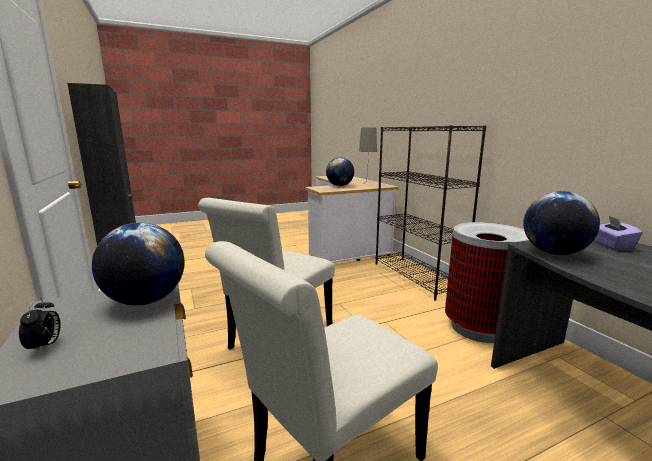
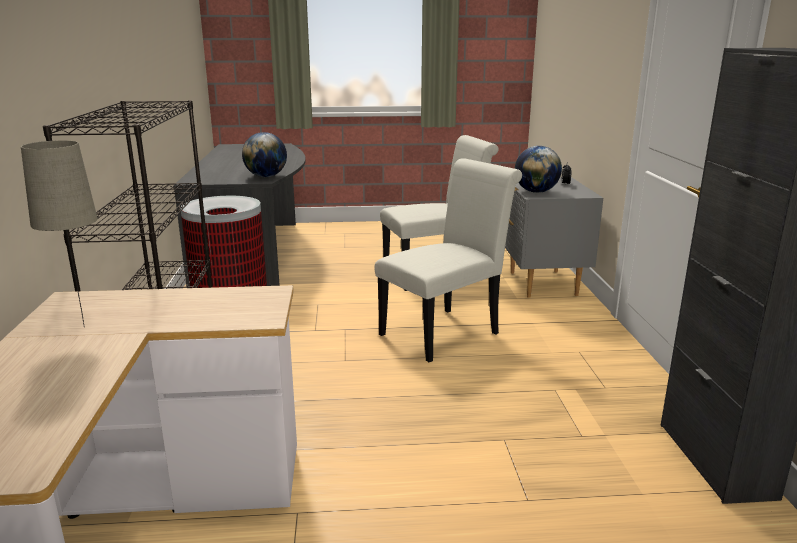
camera: 160 degrees left, 5 degrees up
(340, 186) = (183, 318): globe -> none
(611, 245) = (210, 176): purple tissue box -> none

